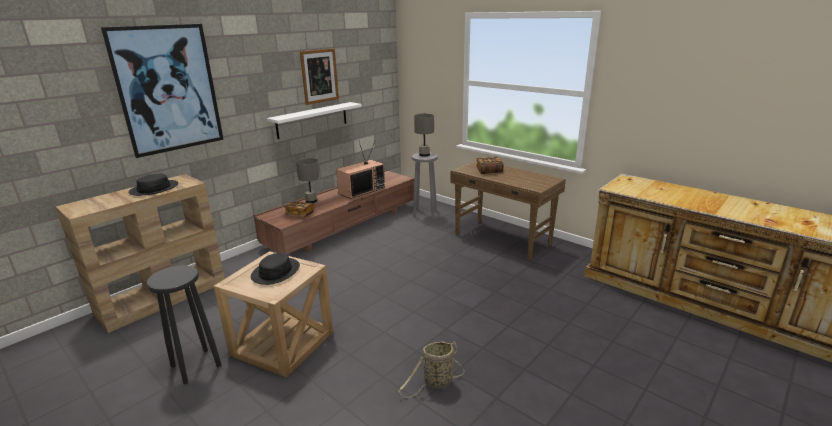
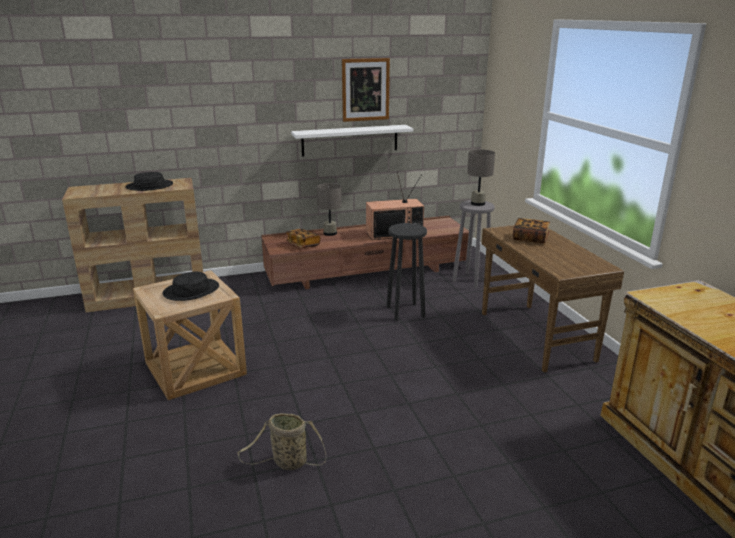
camera: 30 degrees right, 0 degrees up
(168, 89) = (184, 89): picture -> none
(196, 366) = (115, 363): black stool -> black stool (405, 312)

